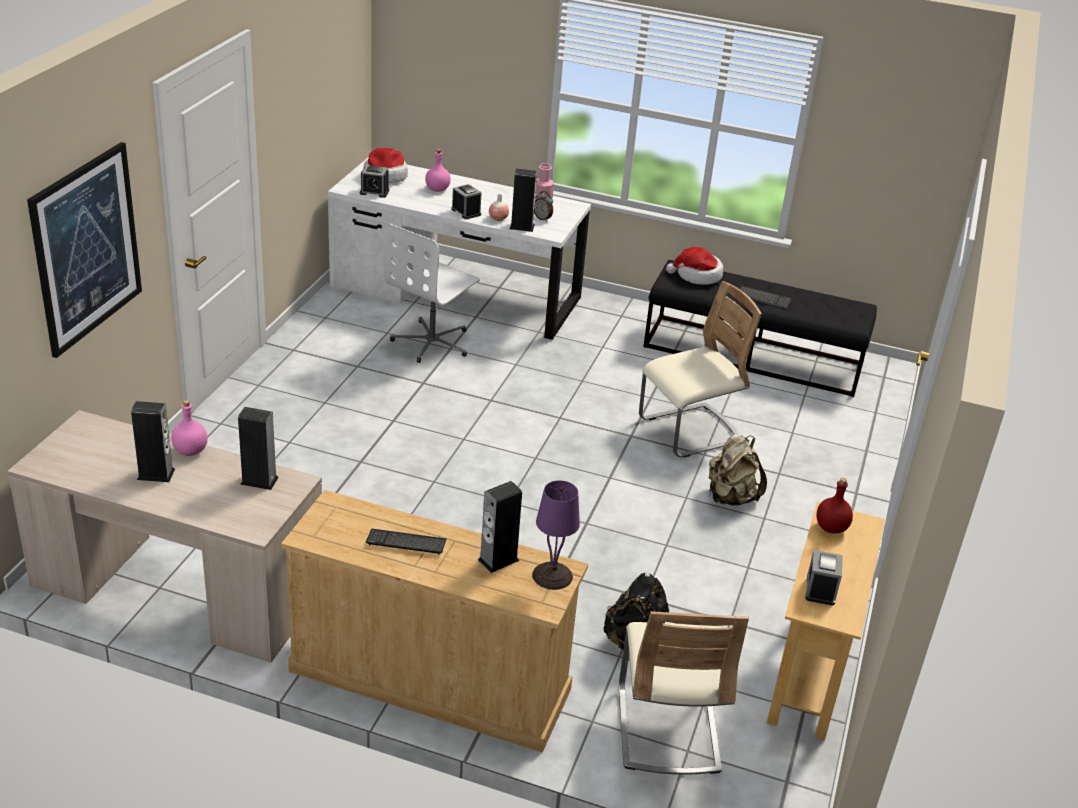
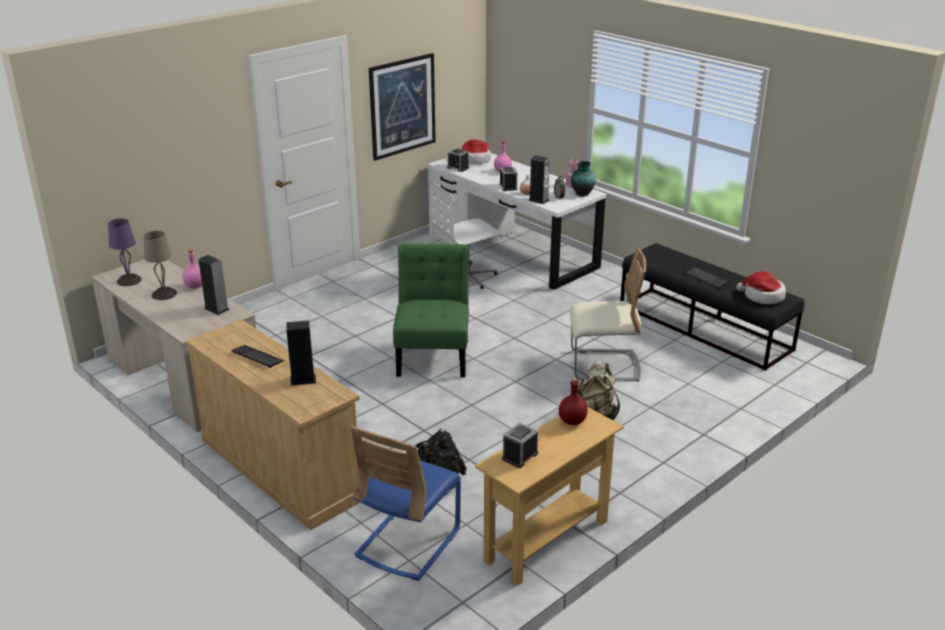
camera: 30 degrees right, 5 degrees down
(86, 248) = (178, 151): picture -> picture (402, 106)
(156, 474) = (164, 294): speaker -> beige table lamp
(484, 466) = (433, 355): none -> green chair
(551, 575) = (327, 396): purple table lamp -> purple table lamp (128, 280)
(564, 209) = (582, 194): none -> vase
(667, 729) = (408, 542): beige chair -> blue chair
(697, 276) = (666, 256): hat -> hat (762, 296)

